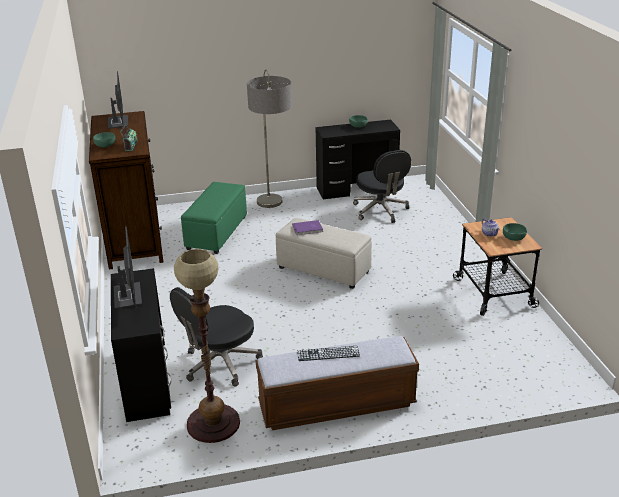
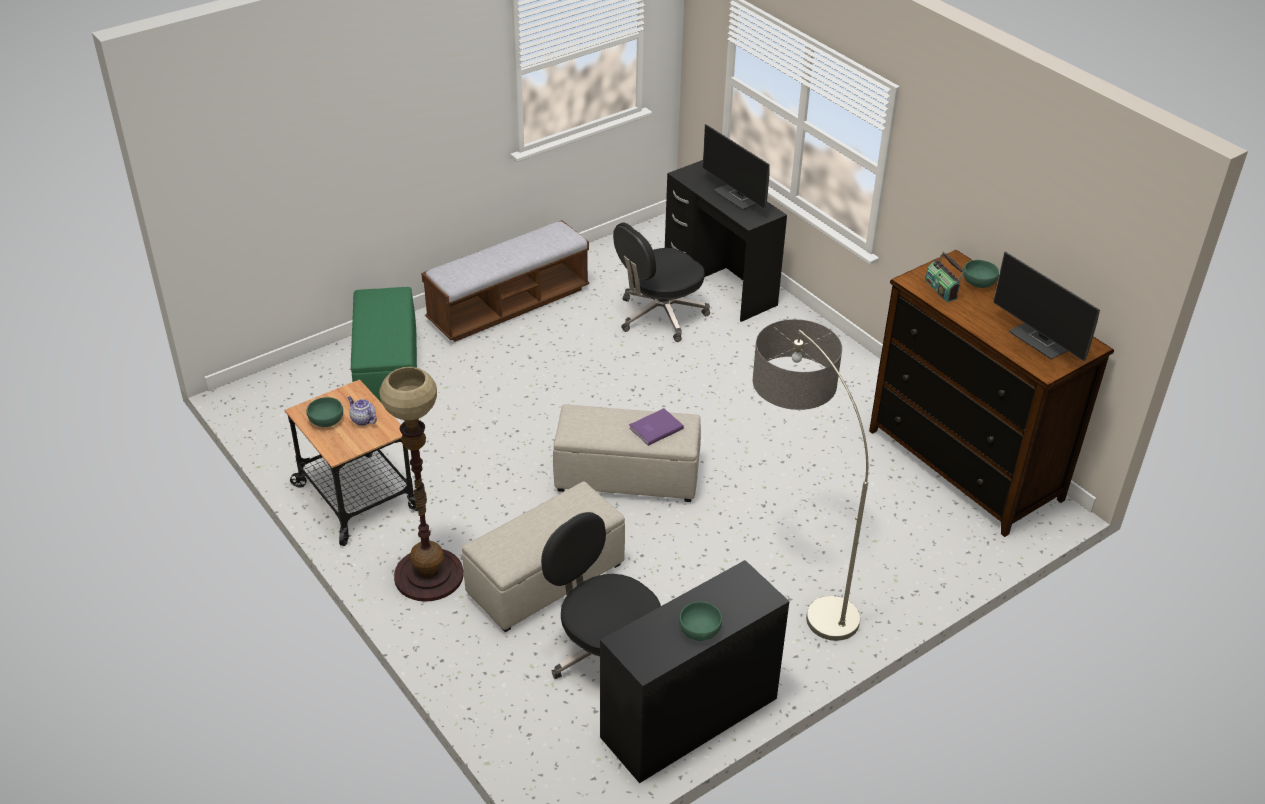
camera: 155 degrees right, 10 degrees up
(213, 423) = (618, 264): floor lamp -> floor lamp (429, 575)
(216, 233) = (850, 509): green ottoman -> green ottoman (387, 372)
(220, 364) = (659, 316): black office chair -> black office chair turned 150 degrees counterclockwise
(328, 353) = (517, 254): keyboard -> none
(396, 238) = (545, 580): none -> beige ottoman

